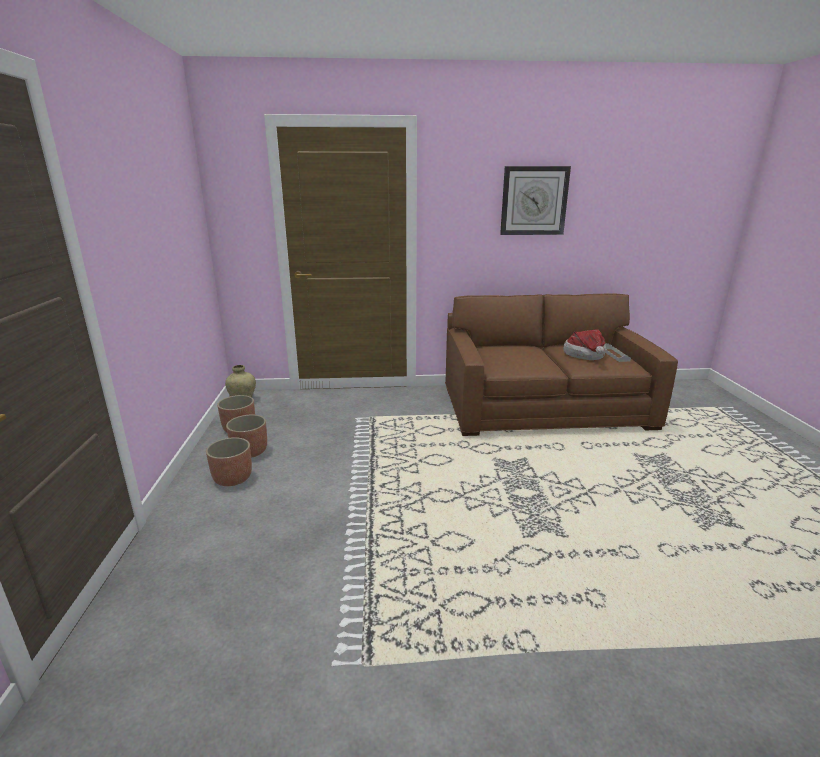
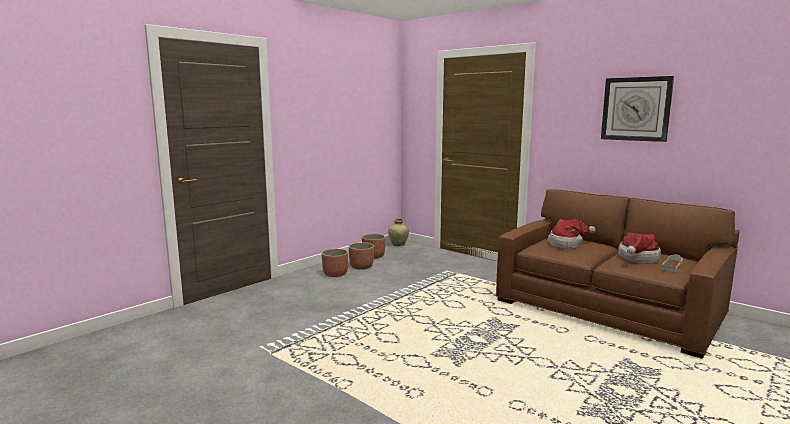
camera: 45 degrees right, 10 degrees down
(513, 355) = (567, 244): none -> hat

